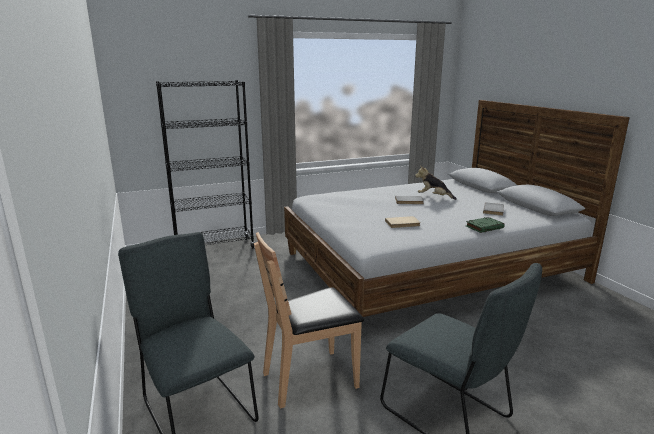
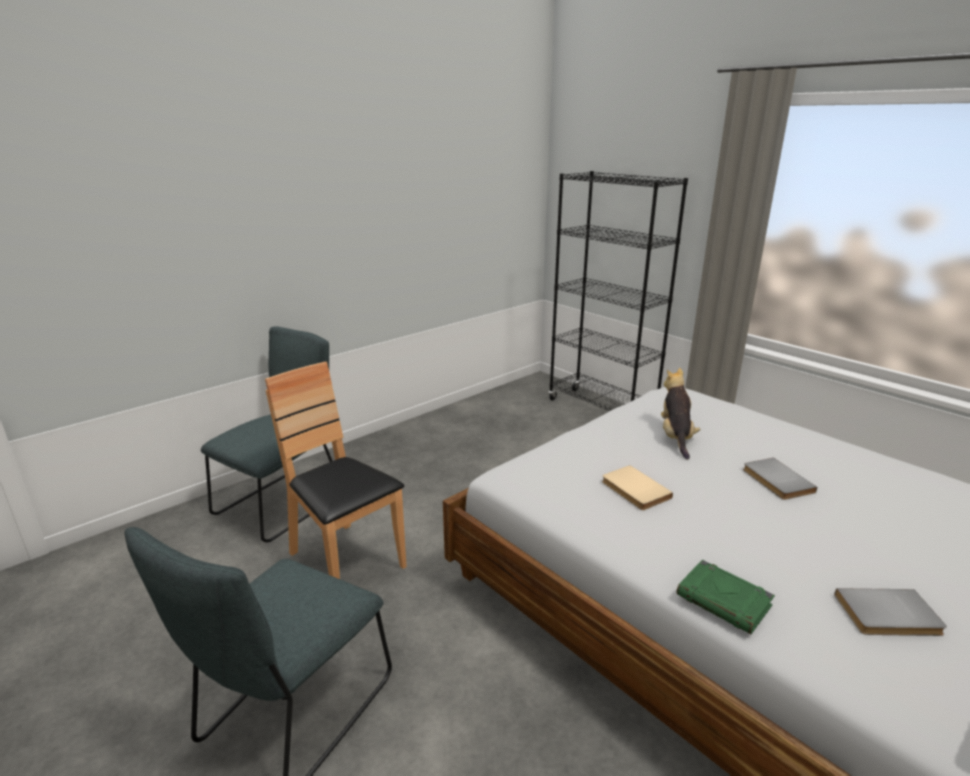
camera: 70 degrees right, 5 degrees up
(434, 197) = (860, 509): plush toy -> plush toy (675, 437)

